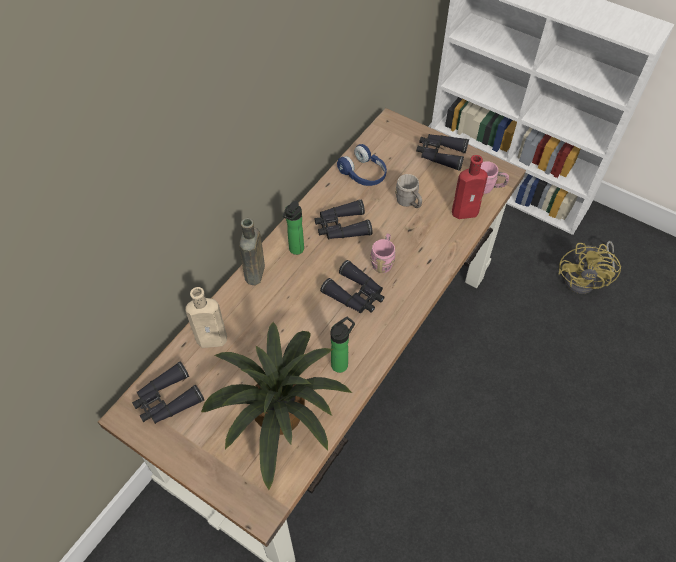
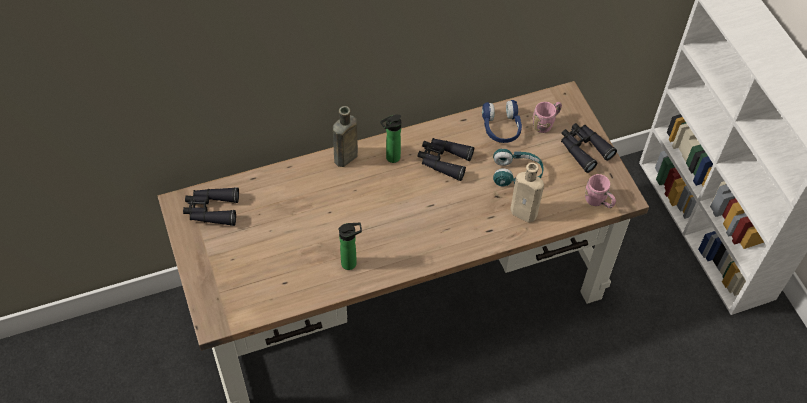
camera: 35 degrees right, 0 degrees up
(214, 339) = (276, 188): beige bottle -> beige bottle (525, 213)
(281, 419) = (275, 273): potted plant -> none
(355, 294) = (407, 220): black binoculars -> none
(383, 261) = (452, 207): pink mug -> pink mug (546, 123)
(408, 203) = (516, 174): grey mug -> turquoise headphones
(467, 212) = (559, 210): red bottle -> none
(585, 280) = (702, 363): yellow fan -> none

